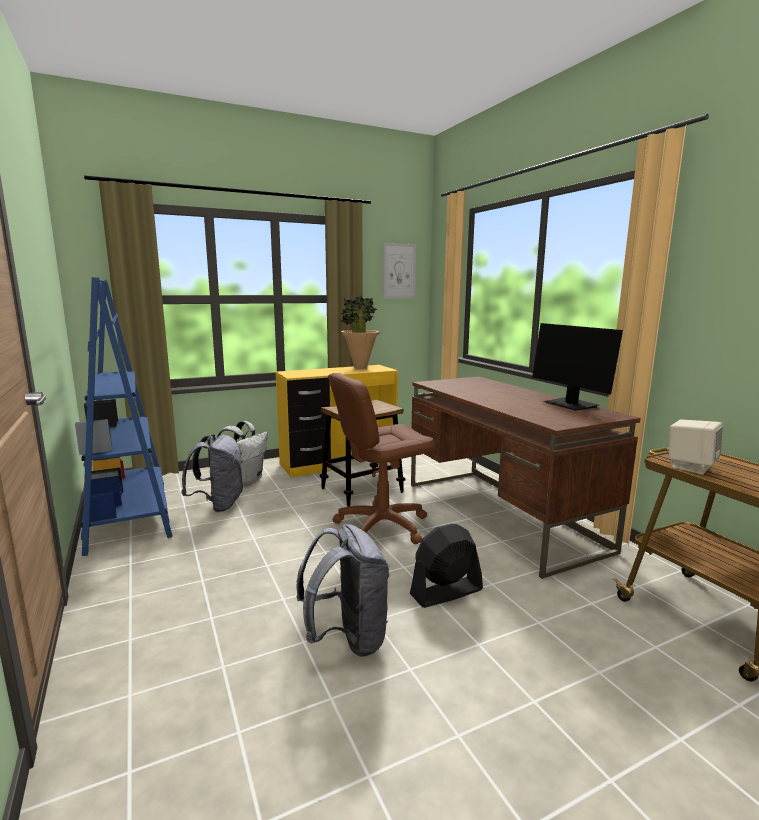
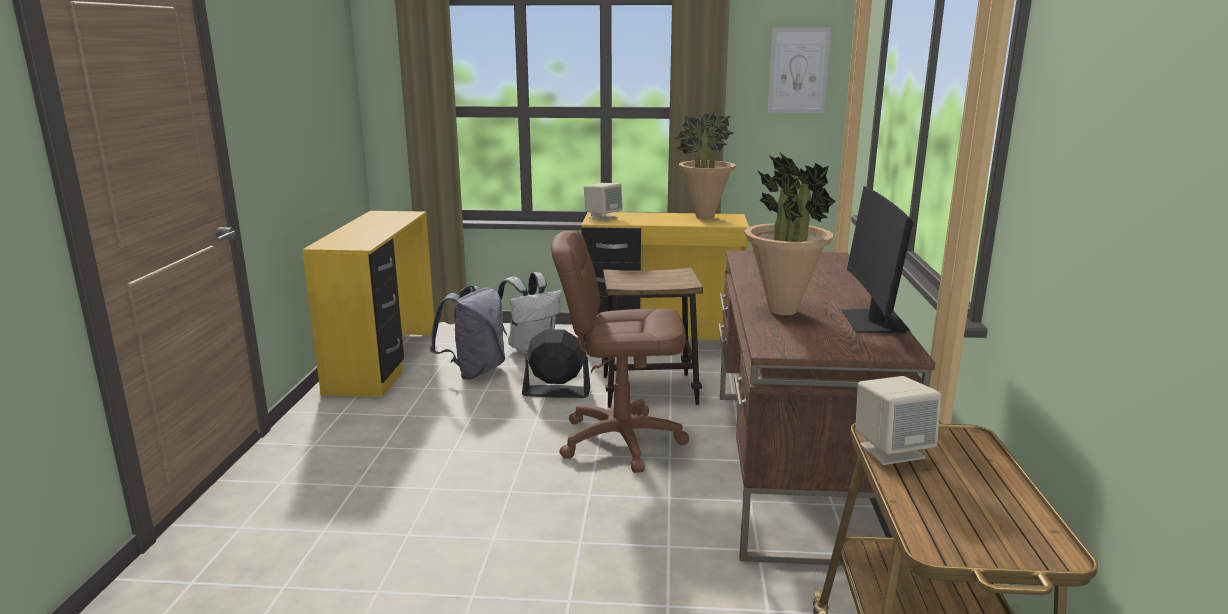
camera: 30 degrees right, 5 degrees up
(129, 514) = (385, 362): blue bookcase -> yellow desk
(294, 373) = (603, 217): none -> beige speaker
(347, 639) = (448, 546): grey backpack -> none
(446, 592) = (602, 537): black fan -> black fan (556, 392)
(516, 406) = (783, 311): none -> potted plant

